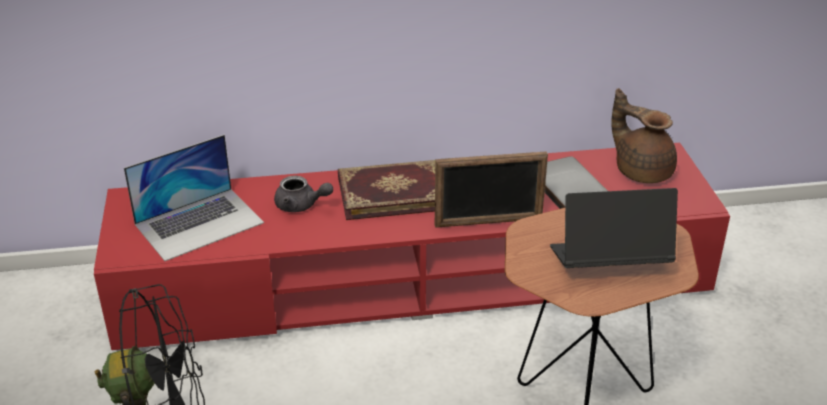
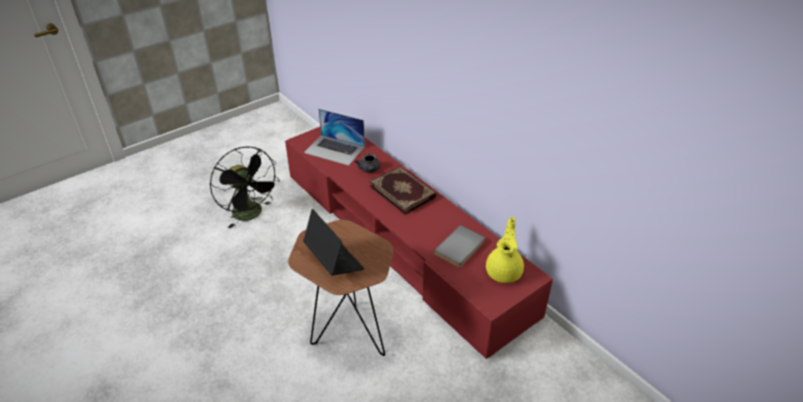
camera: 60 degrees right, 5 degrees up
(488, 222) = (404, 230): picture frame -> none
(641, 170) = (504, 271): brown teapot -> yellow teapot

